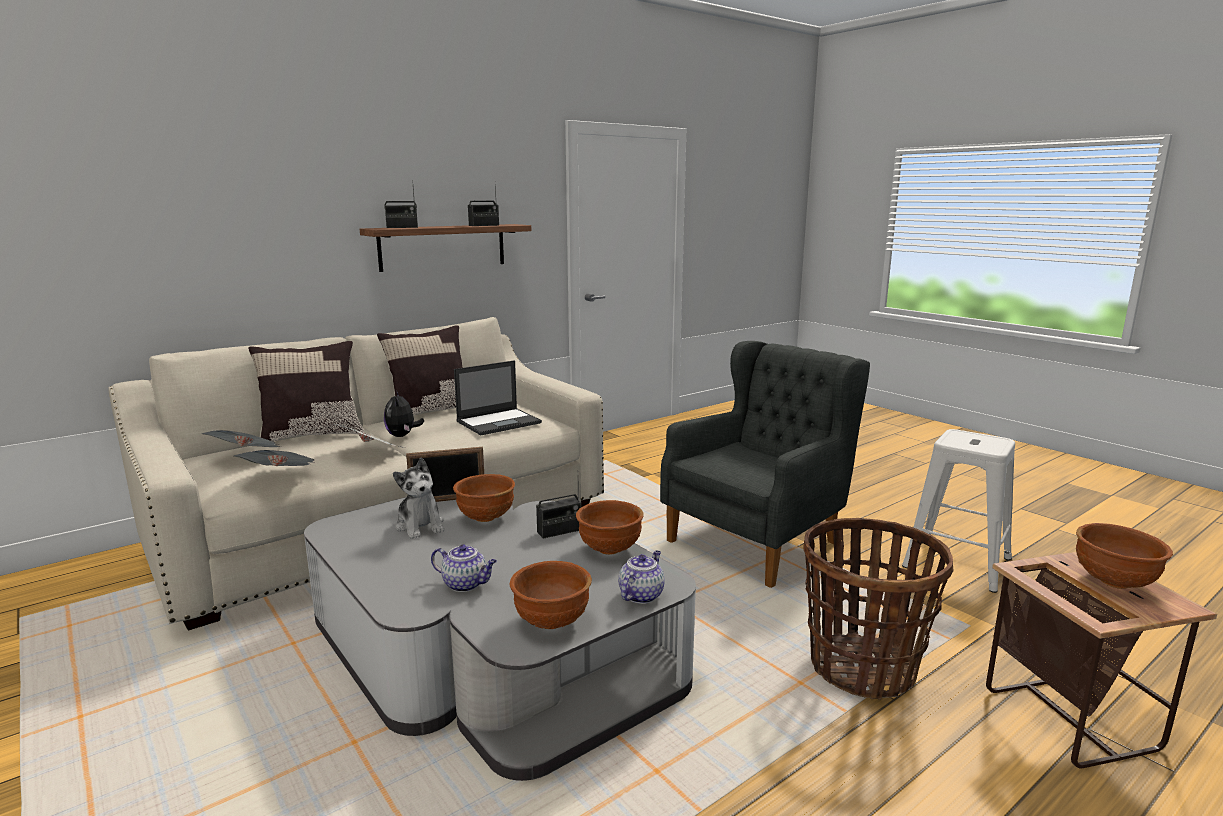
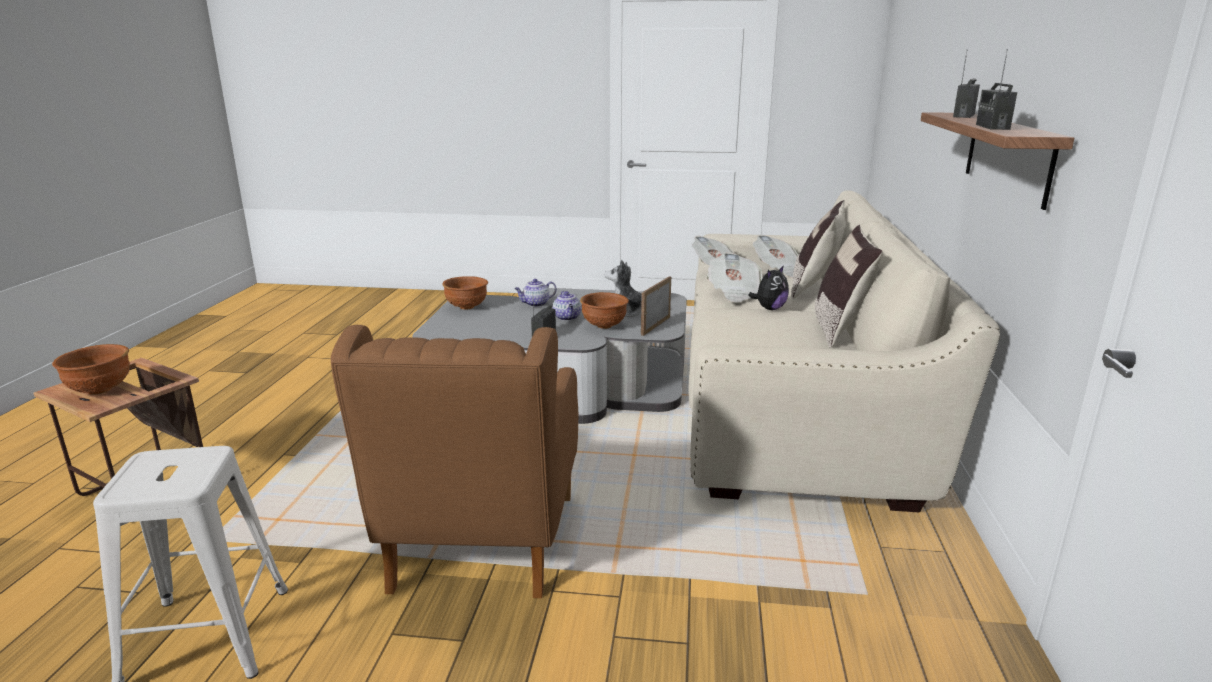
camera: 135 degrees right, 5 degrees up
(402, 436) = (769, 308): plush toy -> plush toy turned 105 degrees clockwise
(499, 422) = (750, 339): laptop -> none
(609, 549) = (494, 337): brown bowl -> none
(641, 595) = (439, 327): teapot -> teapot (567, 318)
(758, 541) = (480, 544): grey armchair -> brown armchair
(862, 667) = (311, 464): basket -> none

